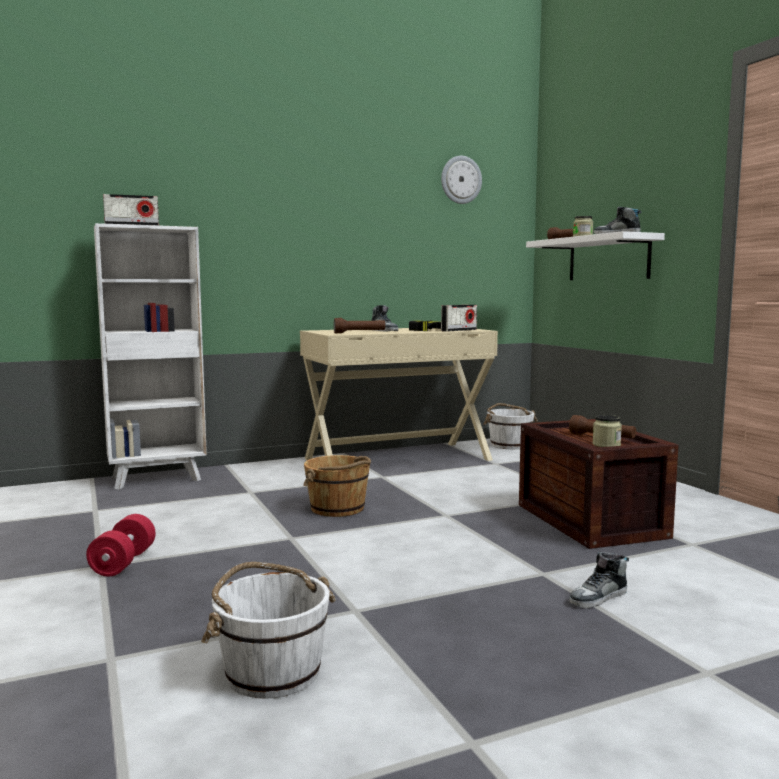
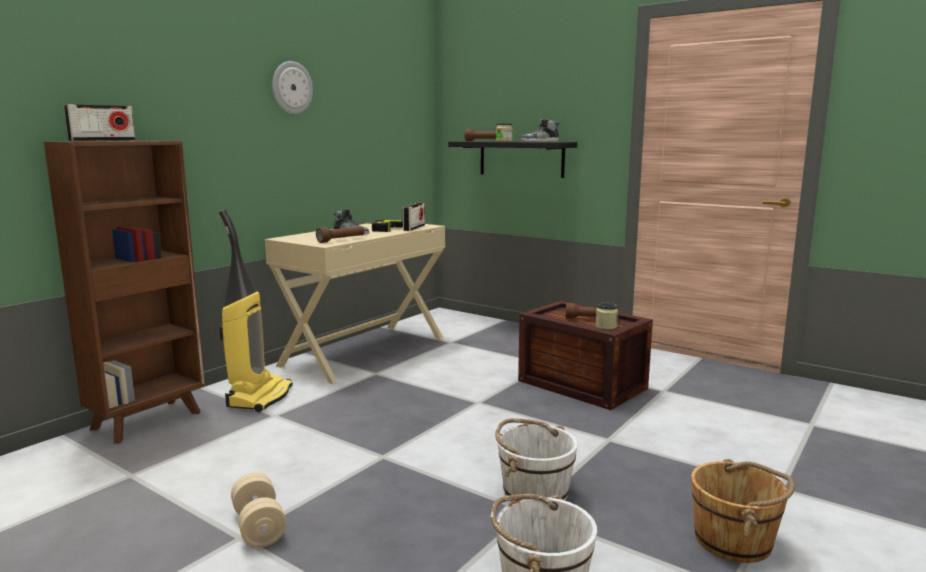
camera: 30 degrees left, 5 degrees up
(123, 562) = (259, 527): red dumbbell -> beige dumbbell
(158, 479) = (149, 420): white bookcase -> brown bookcase
(258, 477) = (259, 397): none -> vacuum cleaner
(338, 508) = (382, 415): brown bucket -> brown bucket (734, 541)
(460, 180) = (384, 81): wall clock -> wall clock (291, 88)
(509, 445) = (437, 321): white bucket -> white bucket (534, 491)
(598, 598) = (664, 450): shoe -> none
(608, 259) = (521, 158): white shelf -> black shelf

